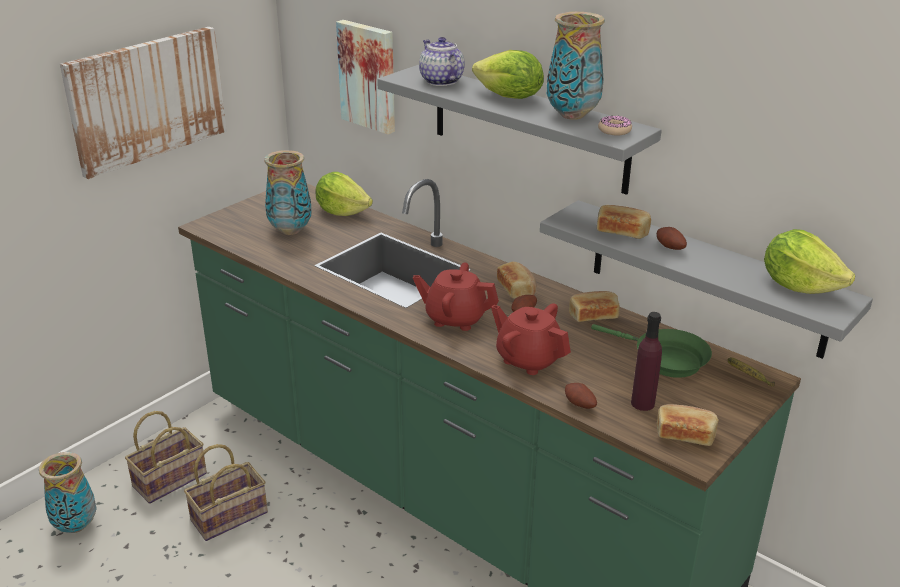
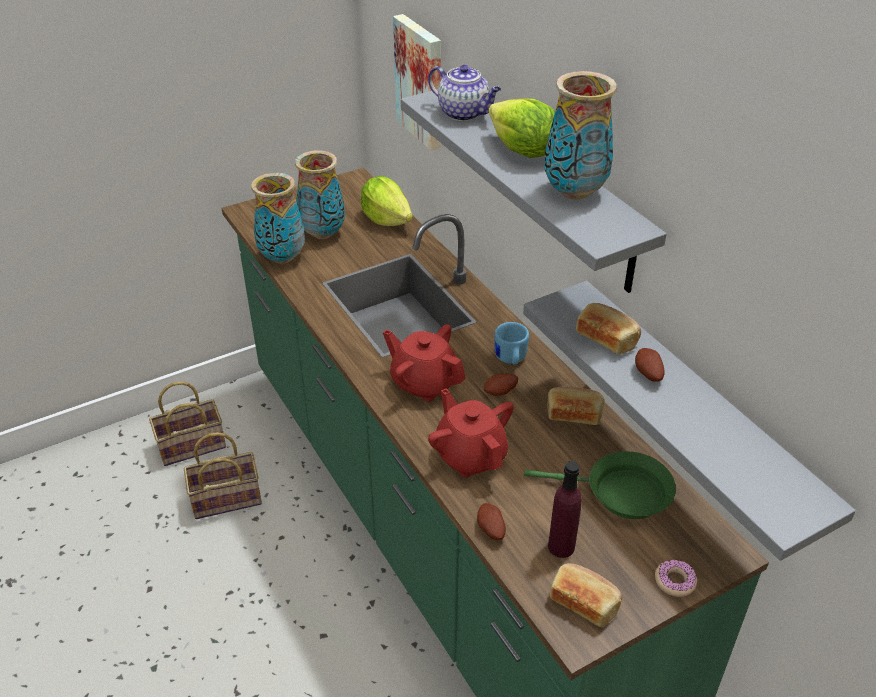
camera: 20 degrees right, 10 degrees up
(75, 526) = (95, 472): vase -> vase (282, 258)
(147, 99) = (192, 77): picture -> none
(440, 81) = (464, 113): teapot -> teapot turned 135 degrees clockwise
(517, 289) = (510, 360): bread -> blue mug
(614, 130) = (606, 226): donut -> donut (674, 581)
(664, 359) = (620, 493): green frying pan -> green frying pan turned 45 degrees counterclockwise
(747, 377) = (703, 543): banana -> none
(799, 286) = (770, 468): lettuce -> none

